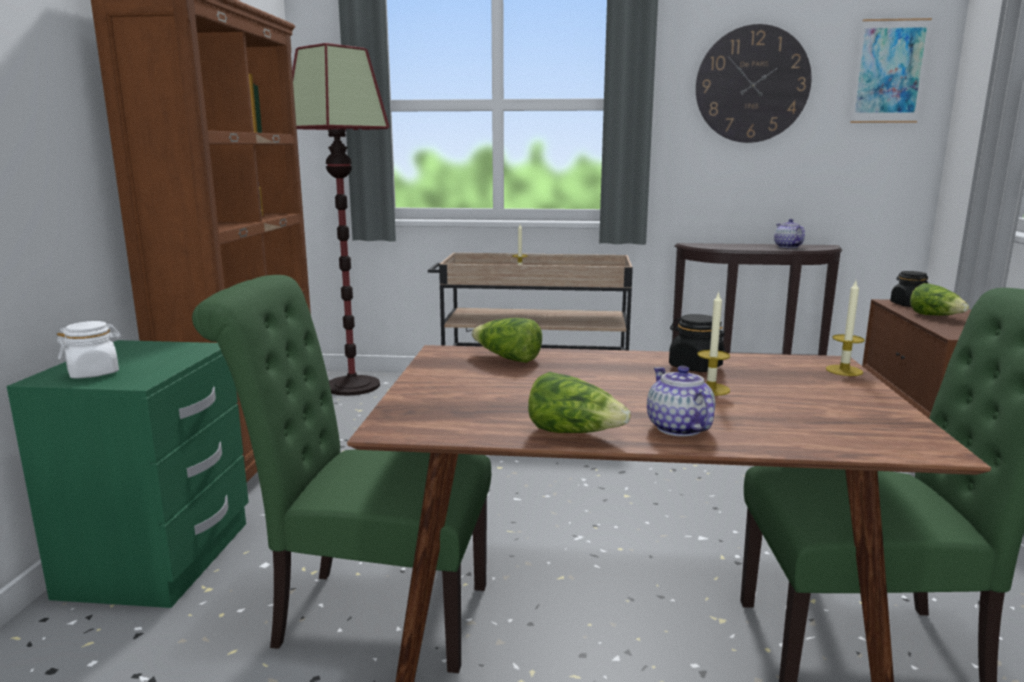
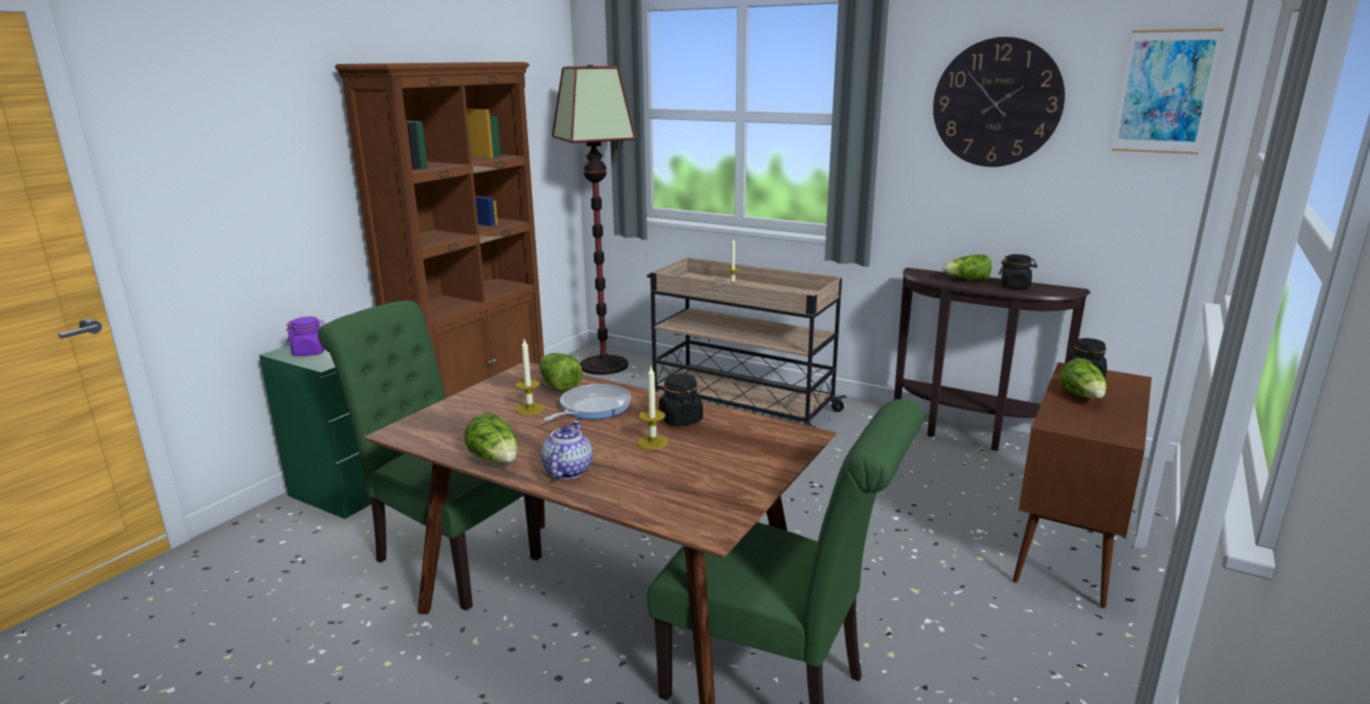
camera: 25 degrees right, 5 degrees up
(94, 373) = (310, 352): white jar -> purple jar
(585, 372) = (592, 408): none -> frying pan
(744, 246) = (967, 280): none -> lettuce
(787, 247) = (1015, 286): teapot -> black jar
(844, 370) = (796, 446): candle -> candle (530, 409)

